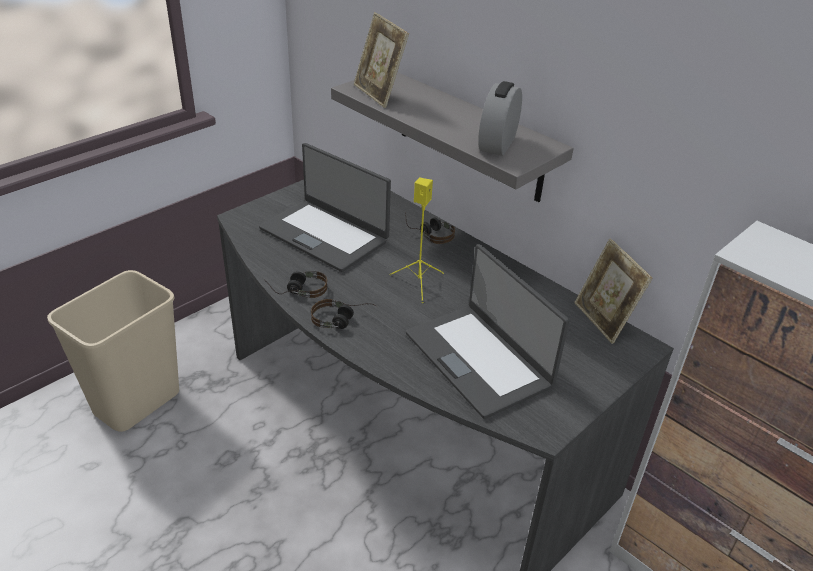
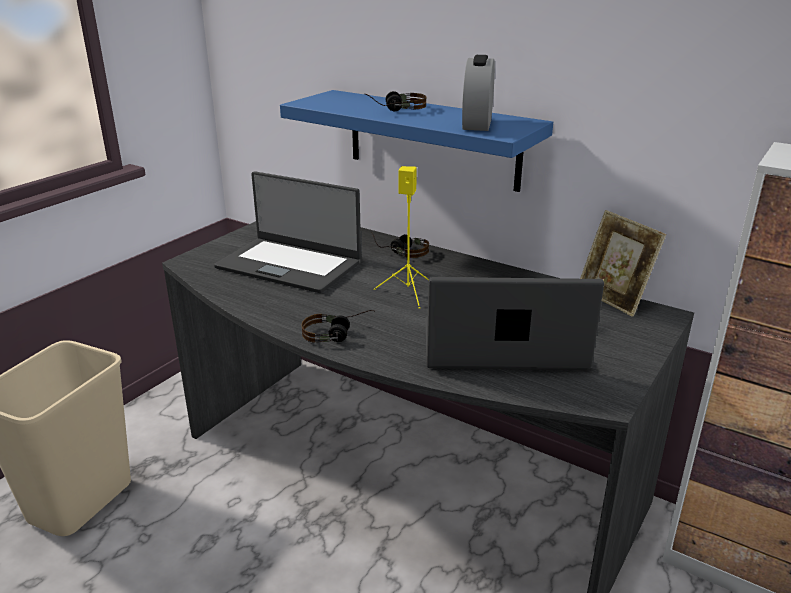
camera: 10 degrees left, 10 degrees down
(297, 290) = (276, 314): headphones -> headphones (395, 109)
(379, 94) = (333, 104): picture frame -> none
(470, 135) = (432, 139): grey shelf -> blue shelf
(479, 359) = (503, 348): laptop -> laptop turned 135 degrees clockwise

